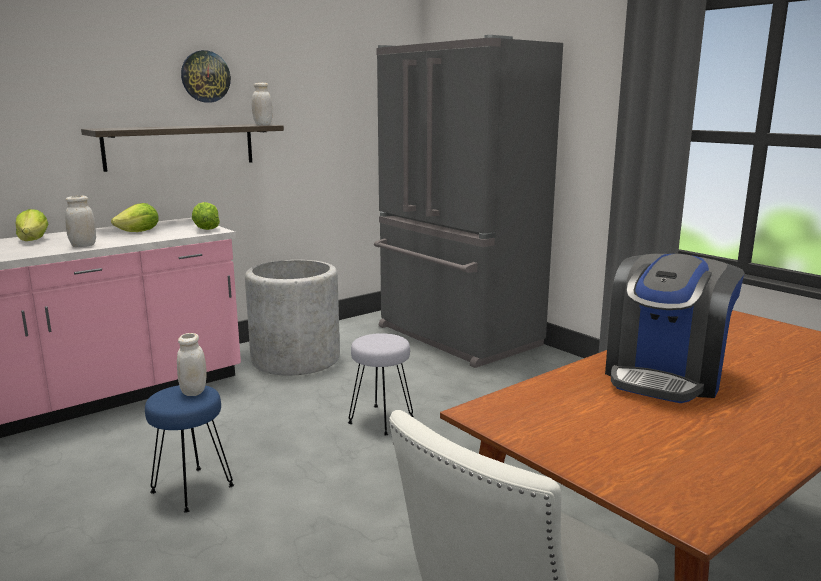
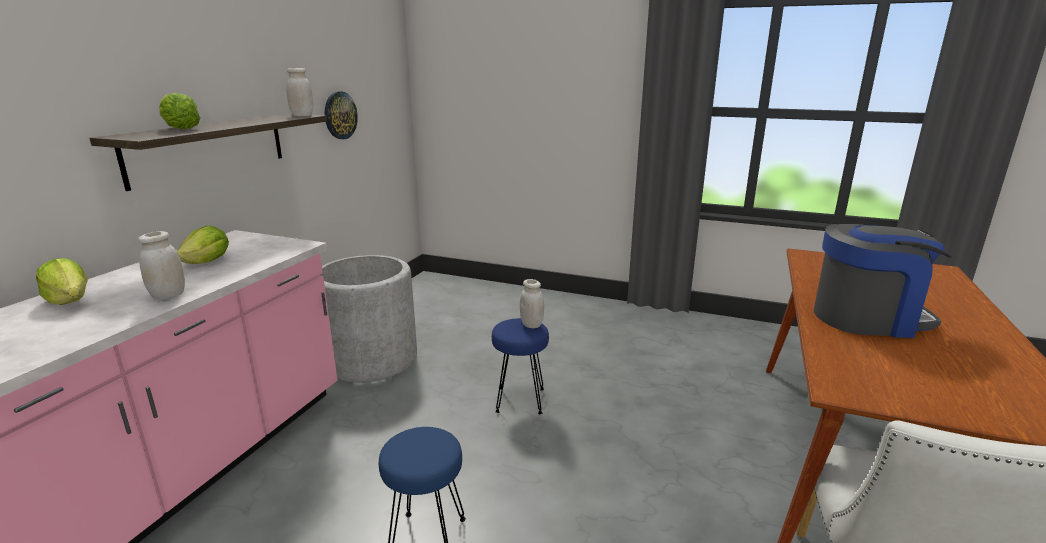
camera: 30 degrees left, 5 degrees up
(194, 392) = (426, 439): white jar -> white jar (531, 325)
(205, 76) = (225, 61): wall clock -> wall clock (340, 115)
(206, 229) = (286, 245): lettuce -> lettuce (181, 129)
(381, 420) = (520, 400): grey stool -> blue stool
(455, 337) = (491, 301): grey fridge -> none
(665, 376) = (867, 318): coffee machine -> coffee machine turned 90 degrees counterclockwise

